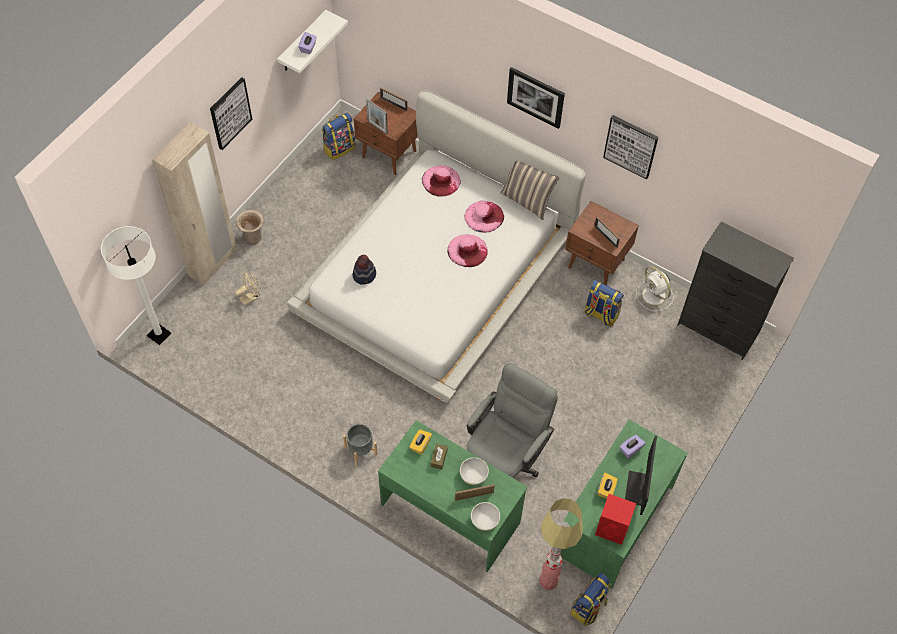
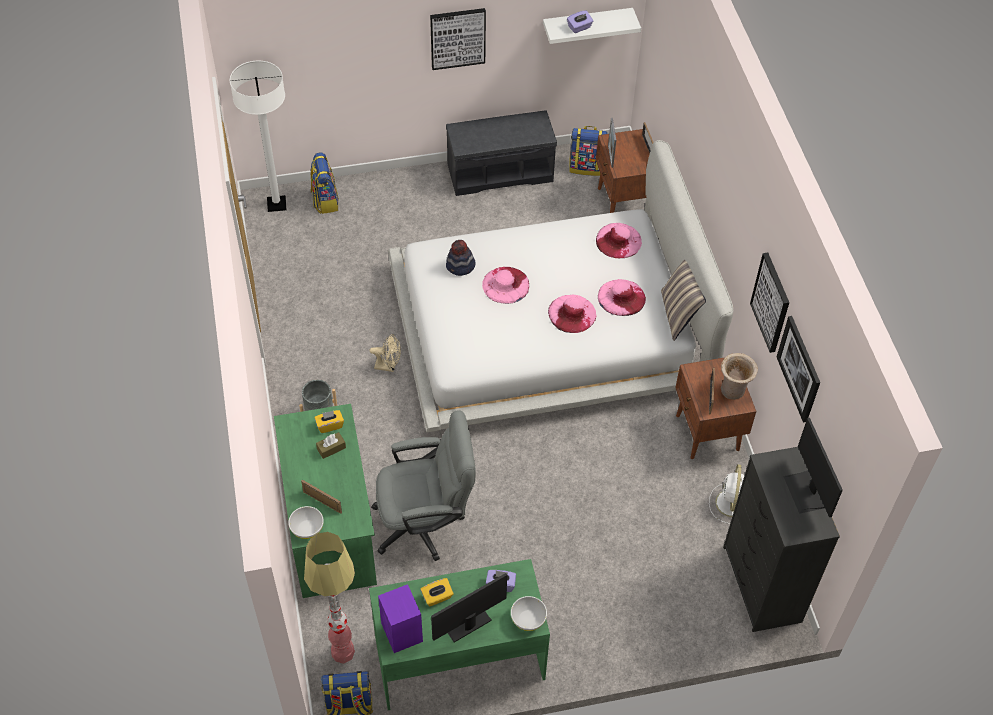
camera: 45 degrees right, 5 degrees down
(213, 263) = (378, 182): beige wardrobe -> none
(251, 297) = (377, 229): beige fan -> beige fan (388, 366)
(253, 237) = (432, 186): beige vase -> beige vase (733, 390)
(287, 193) = (500, 172): none -> grey bench
(407, 264) = (506, 285): none -> pink hat
(474, 475) = (342, 486): white bowl -> white bowl (528, 619)
(536, 97) = (729, 197): picture -> picture (799, 368)
(600, 314) = (658, 478): backpack -> backpack (325, 200)
(612, 529) = (402, 633): red speaker -> purple speaker
(751, 247) = (805, 492): none -> monitor

